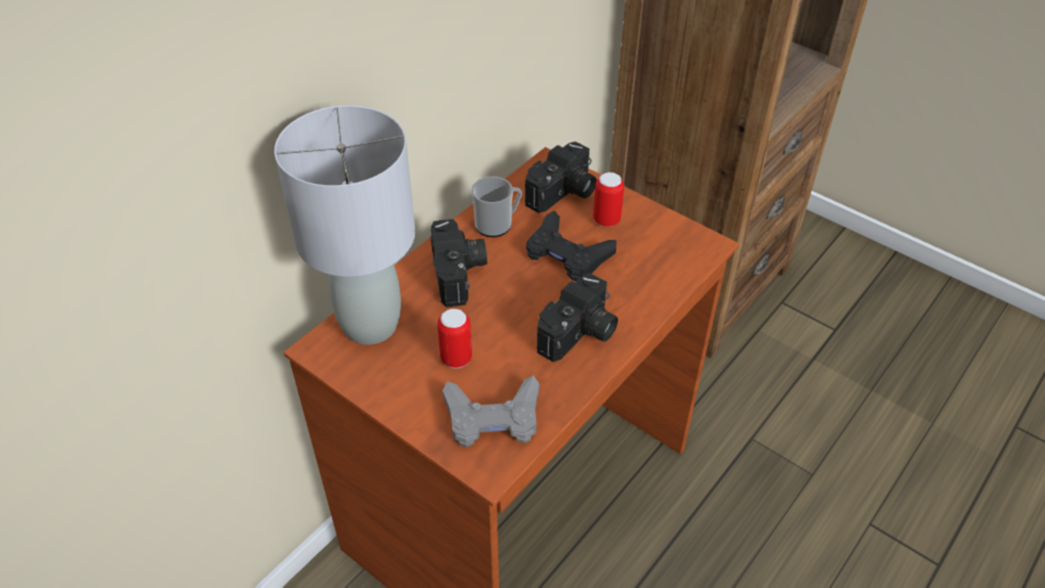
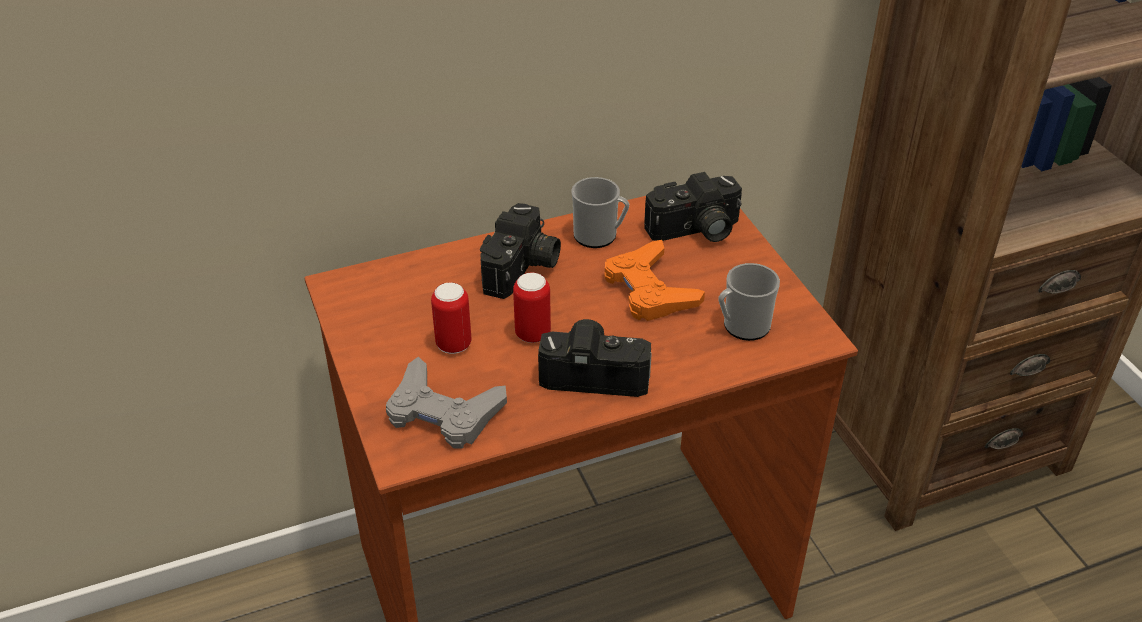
camera: 30 degrees right, 5 degrees down
(371, 325) = (400, 283): grey table lamp -> none
(567, 254) = (649, 290): black game controller -> orange game controller
(579, 335) = (596, 372): camera -> camera turned 150 degrees counterclockwise
(606, 220) = (720, 272): can -> can (532, 334)
(653, 257) = (742, 327): none -> mug

